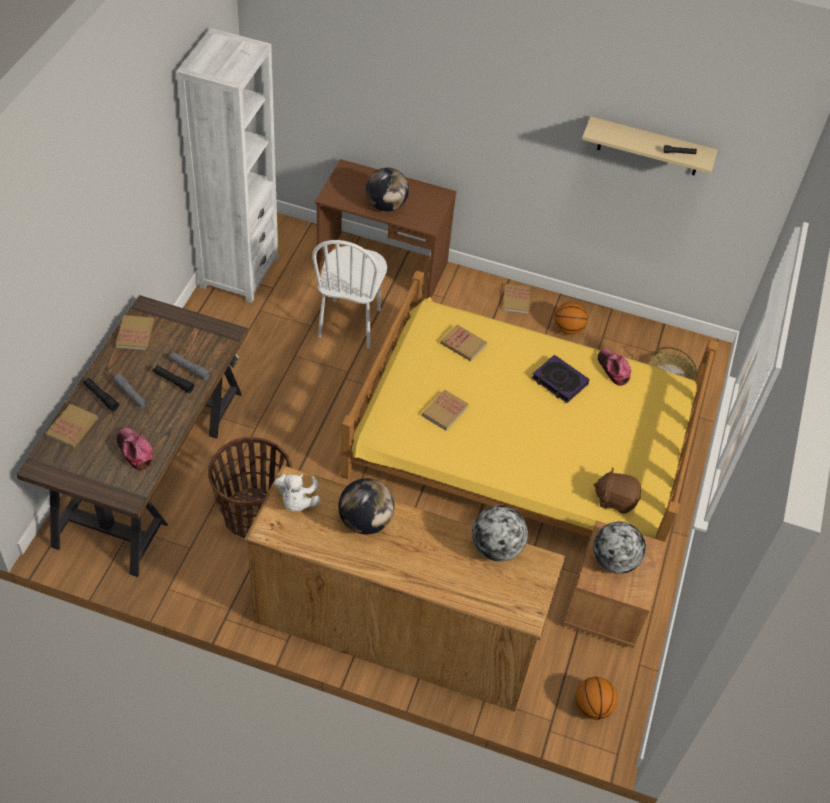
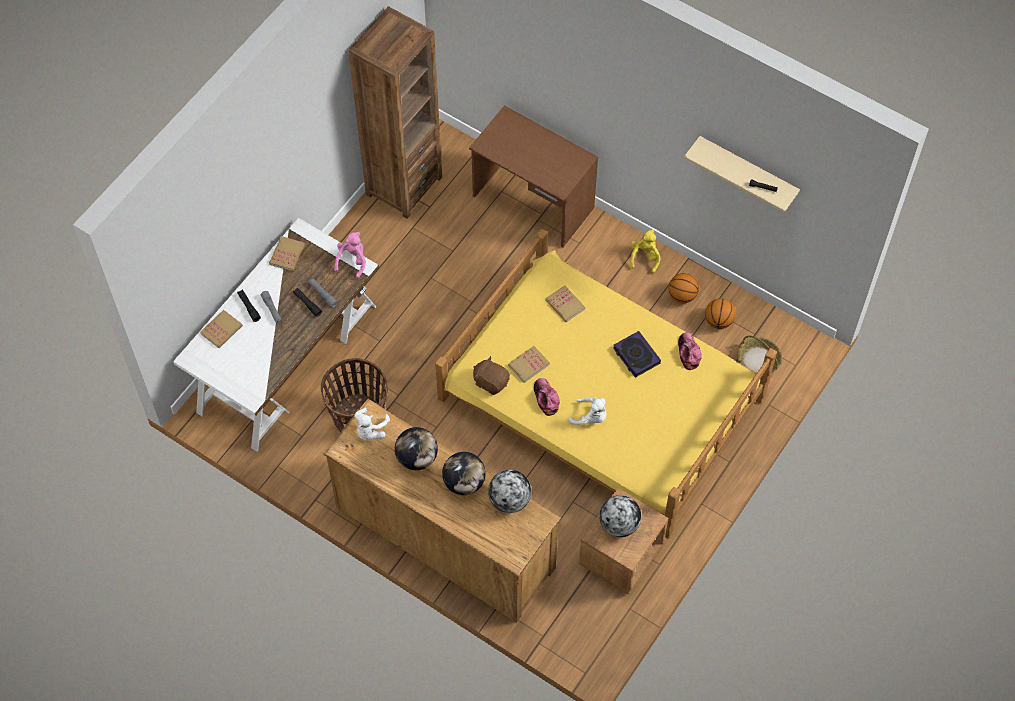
camera: 20 degrees right, 10 degrees up
(135, 451) = (264, 359): cap -> cap (546, 398)
(150, 466) = (287, 358): brown desk -> white desk
(216, 328) = (352, 261): none -> pink plush toy
(238, 272) = (403, 185): white bookcase -> brown bookcase
(350, 323) = (487, 254): white chair -> none
(386, 205) = (530, 162): globe -> globe (464, 482)
(516, 300) = (644, 257): book -> yellow plush toy
(534, 453) = (590, 417): none -> white plush toy
(592, 707) = (579, 633): basketball -> basketball (718, 321)
(615, 499) = (644, 472): brown plush toy -> brown plush toy (491, 381)

